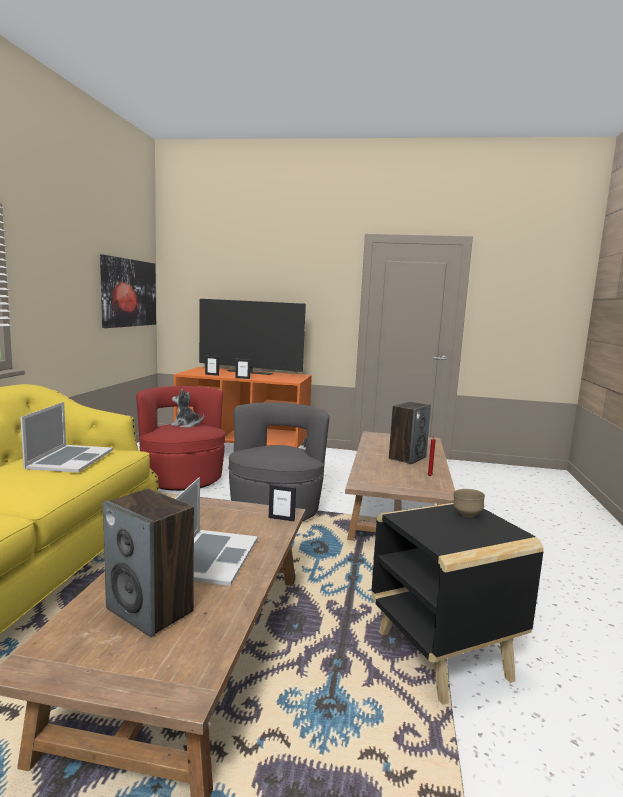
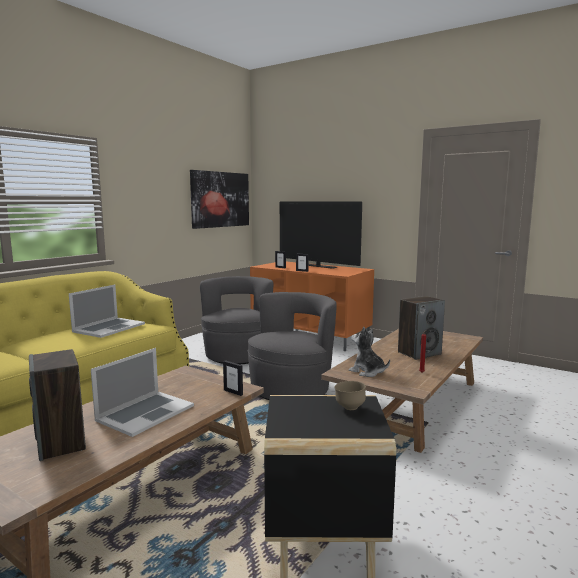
camera: 25 degrees right, 0 degrees up
(182, 478) = (238, 355): red armchair -> grey armchair
(186, 425) = (240, 309): plush toy -> plush toy (367, 372)

